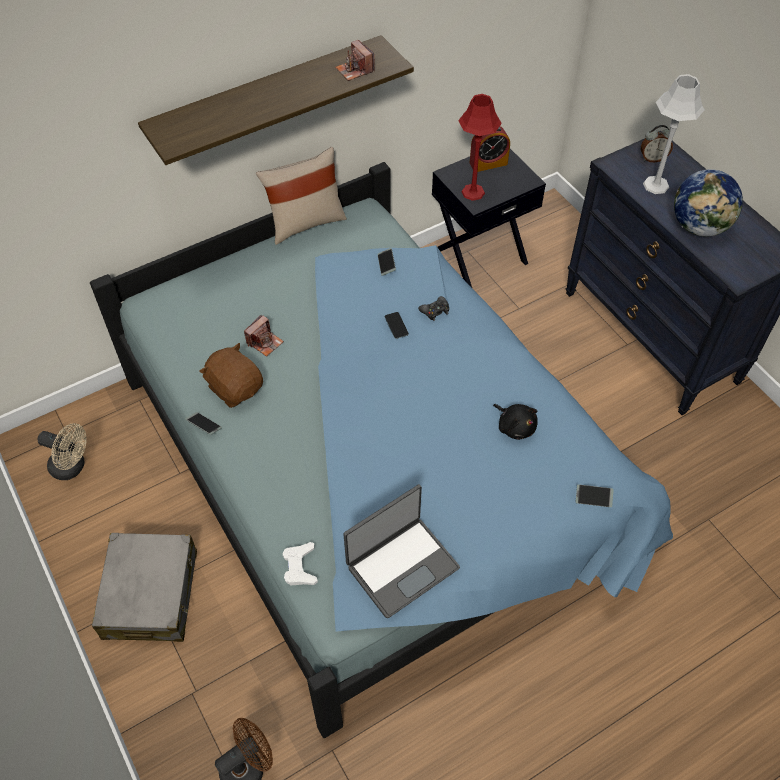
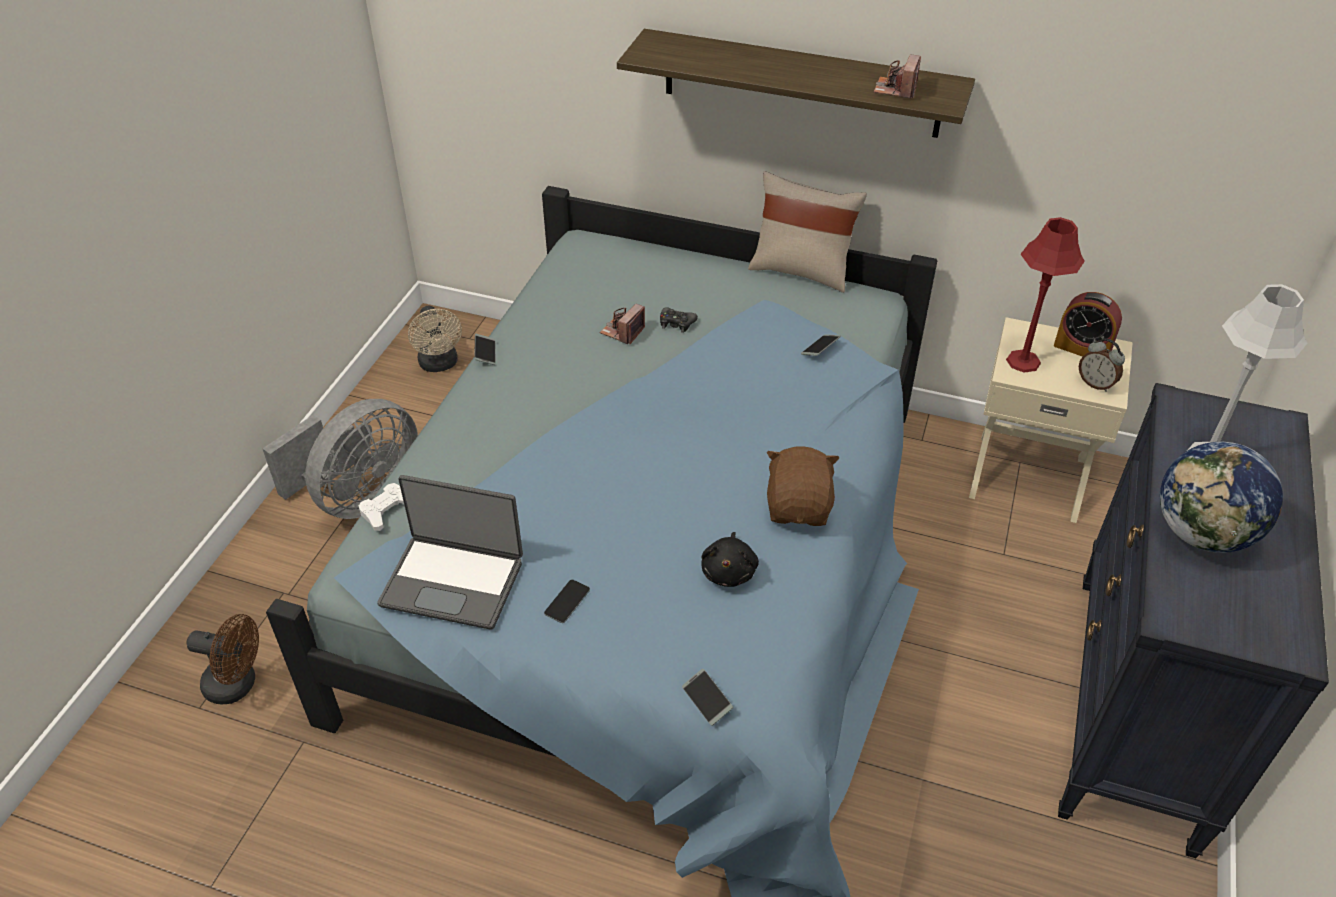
camera: 50 degrees right, 10 degrees down
(151, 594) = (360, 497): grey suitcase -> grey fan
(235, 388) = (549, 346): brown plush toy -> brown plush toy (799, 507)
(265, 342) = (623, 332): camera -> camera turned 120 degrees clockwise
(396, 325) = (750, 401): phone -> phone (567, 601)
(435, 311) = (806, 418): black game controller -> black game controller (676, 323)
(479, 255) = (1027, 475): black nightstand -> beige nightstand
(652, 158) = (1247, 431): alarm clock -> alarm clock (1095, 383)

